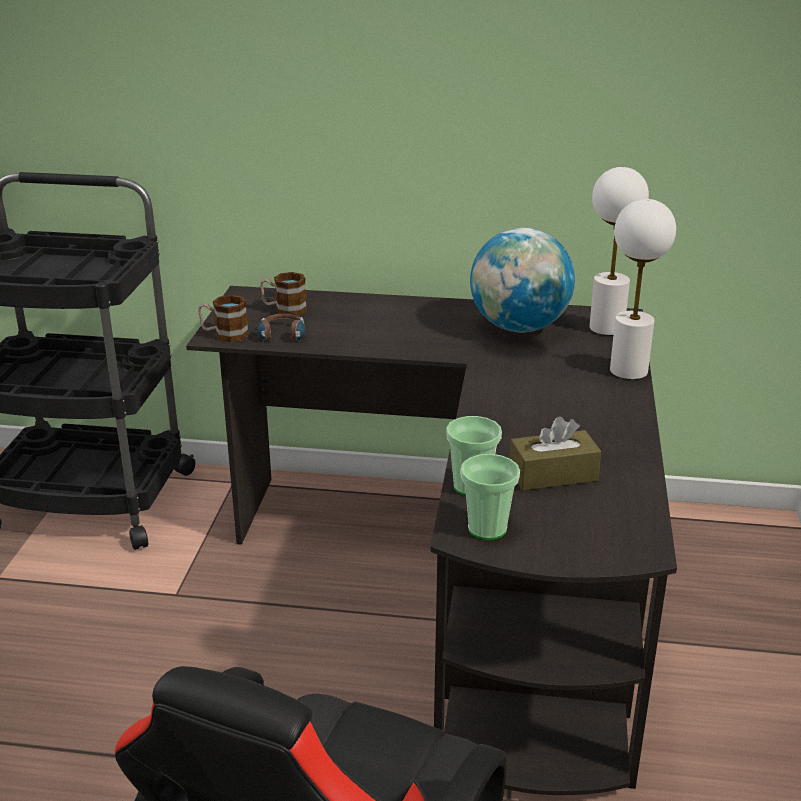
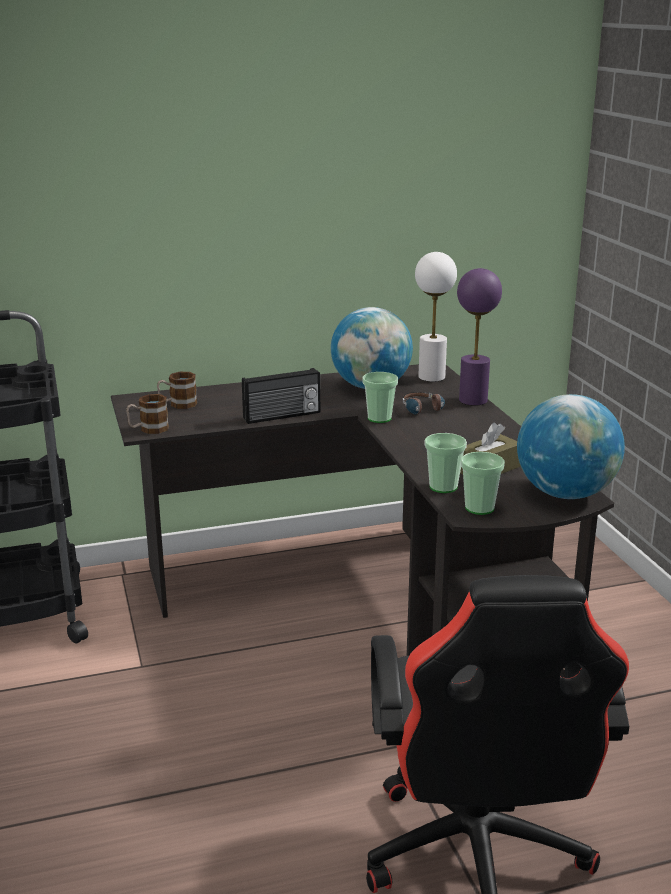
camera: 25 degrees left, 5 degrees down
(282, 338) = (198, 423): headphones -> headphones (425, 411)
(379, 347) = (282, 416): none -> radio
(487, 372) = (379, 418): none -> cup
(620, 536) = (565, 493): none -> globe
(628, 370) = (472, 400): white table lamp -> purple table lamp

